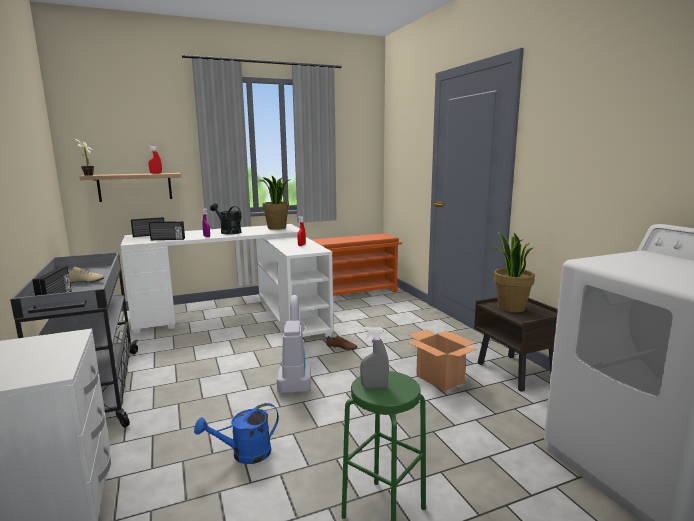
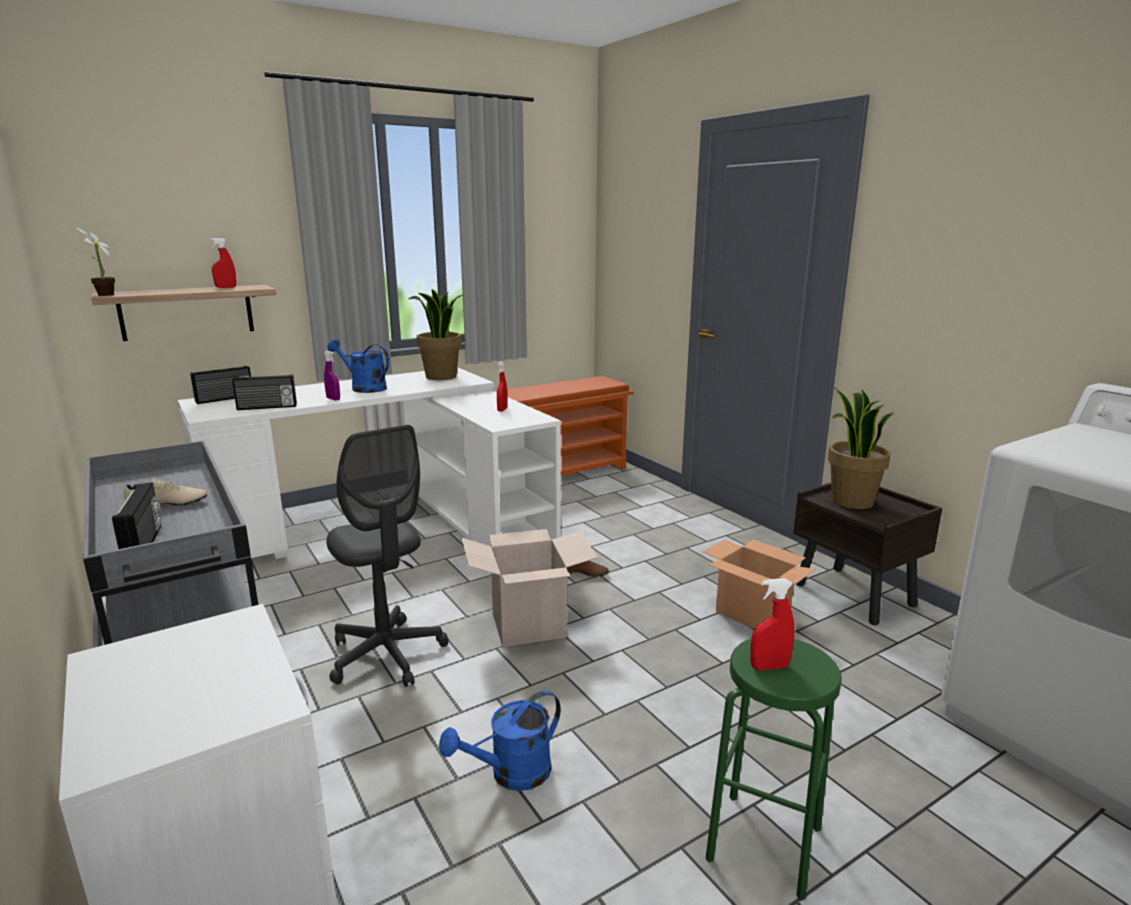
camera: 10 degrees left, 5 degrees up
(204, 383) = (386, 655): none -> grey office chair
(228, 232) = (363, 388): black watering can -> blue watering can
(295, 374) = (528, 625): vacuum cleaner -> cardboard box
(374, 386) = (769, 667): grey spray bottle -> red spray bottle

